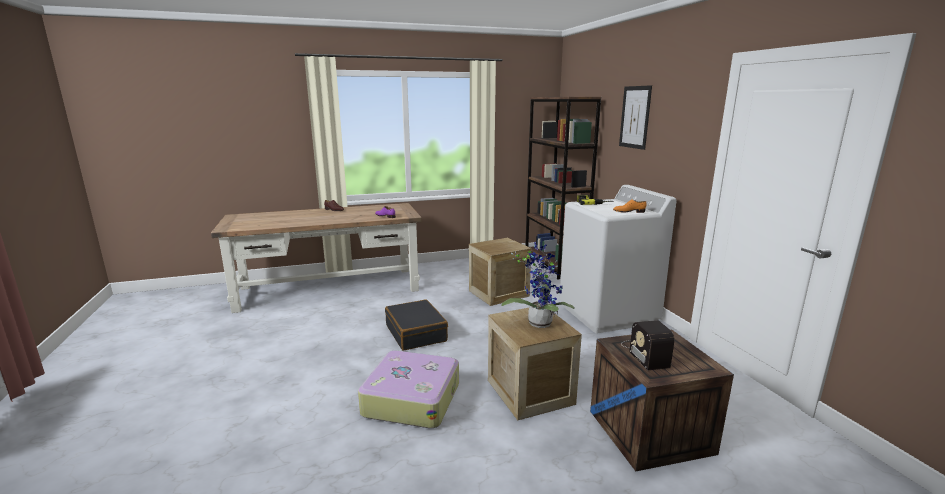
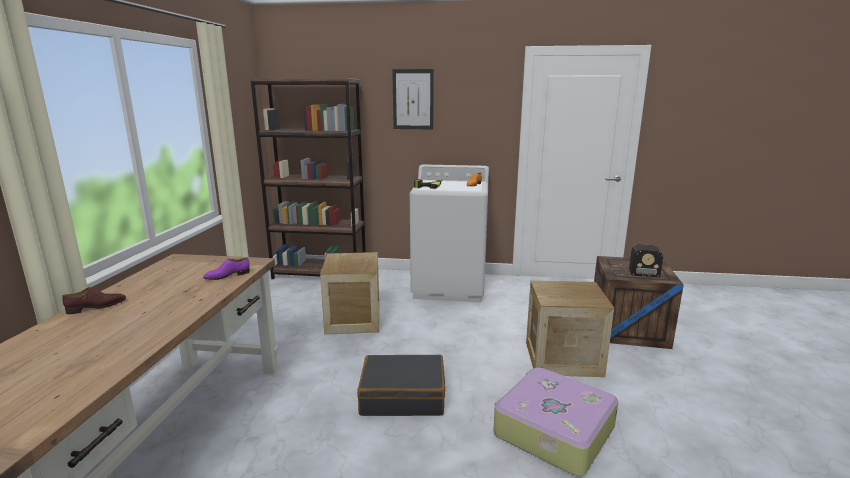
camera: 65 degrees left, 0 degrees up
(539, 322) = (567, 289): potted plant -> none

